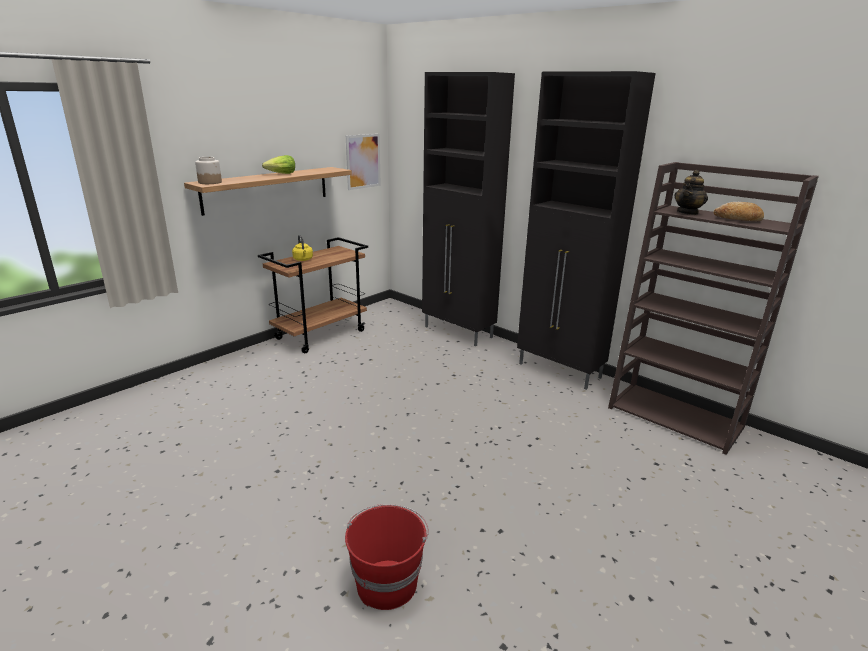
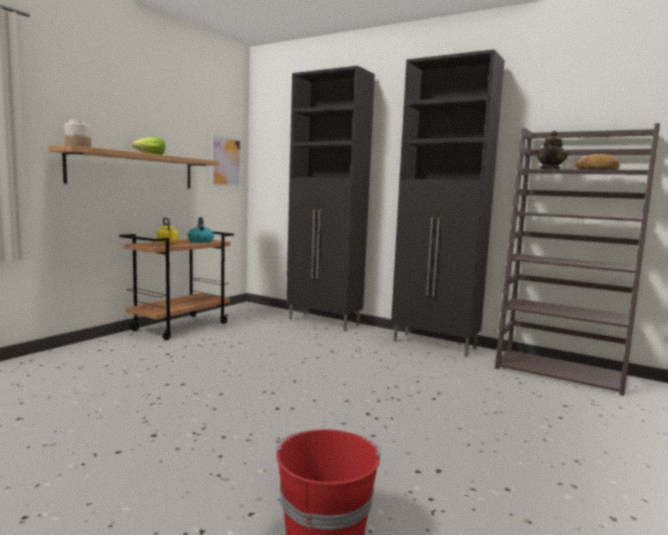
camera: 10 degrees left, 15 degrees down
(335, 255) = (200, 241): none -> kettle

